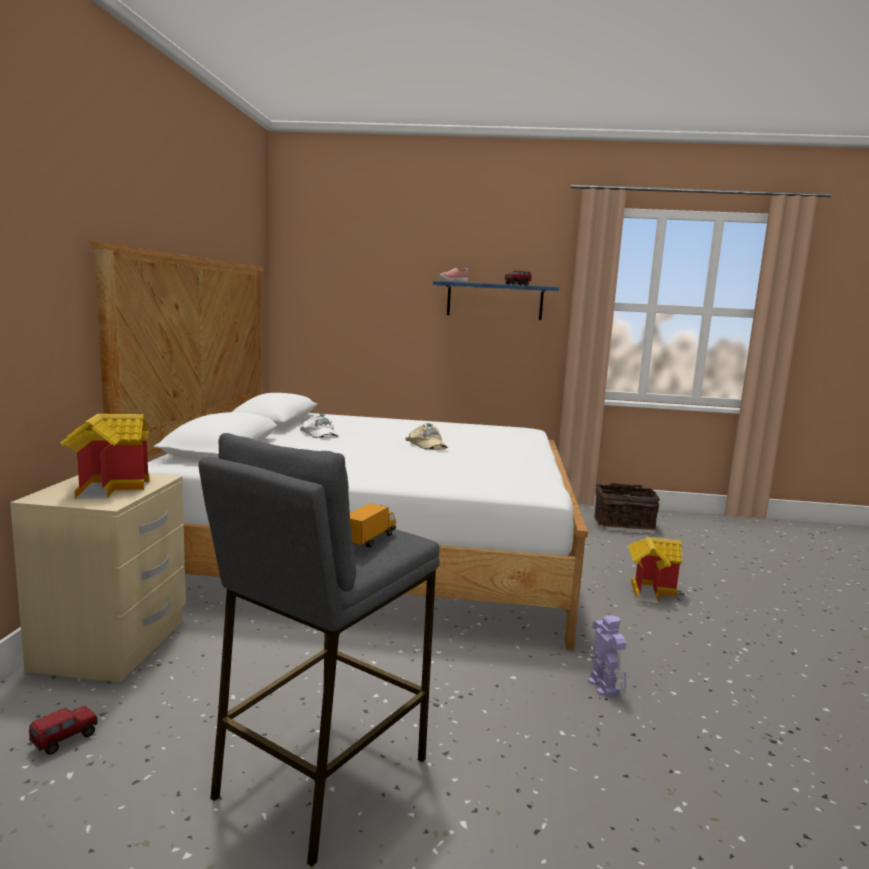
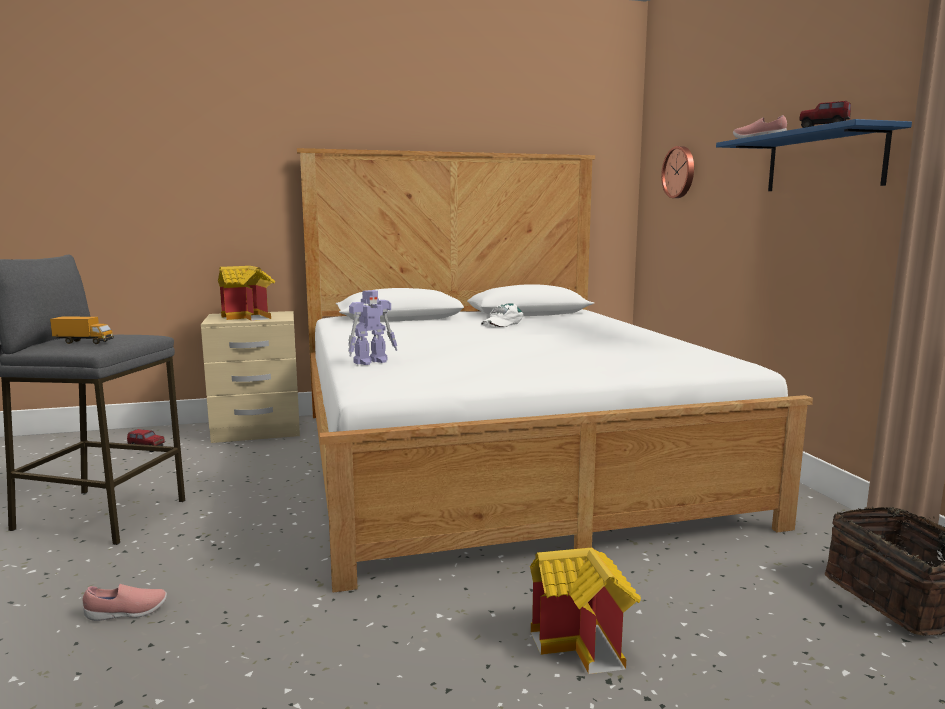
camera: 70 degrees right, 0 degrees up
(337, 290) = (680, 172): none -> wall clock
(427, 444) = (512, 343): beige cap -> none
(580, 748) = (126, 613): none -> pink shoe
(603, 686) = (252, 618): toy robot -> toy robot (372, 361)

